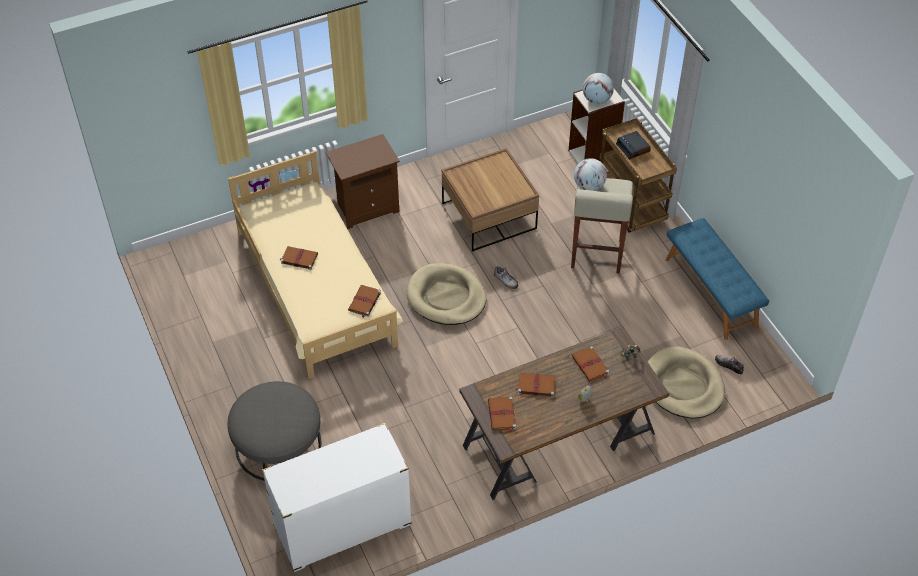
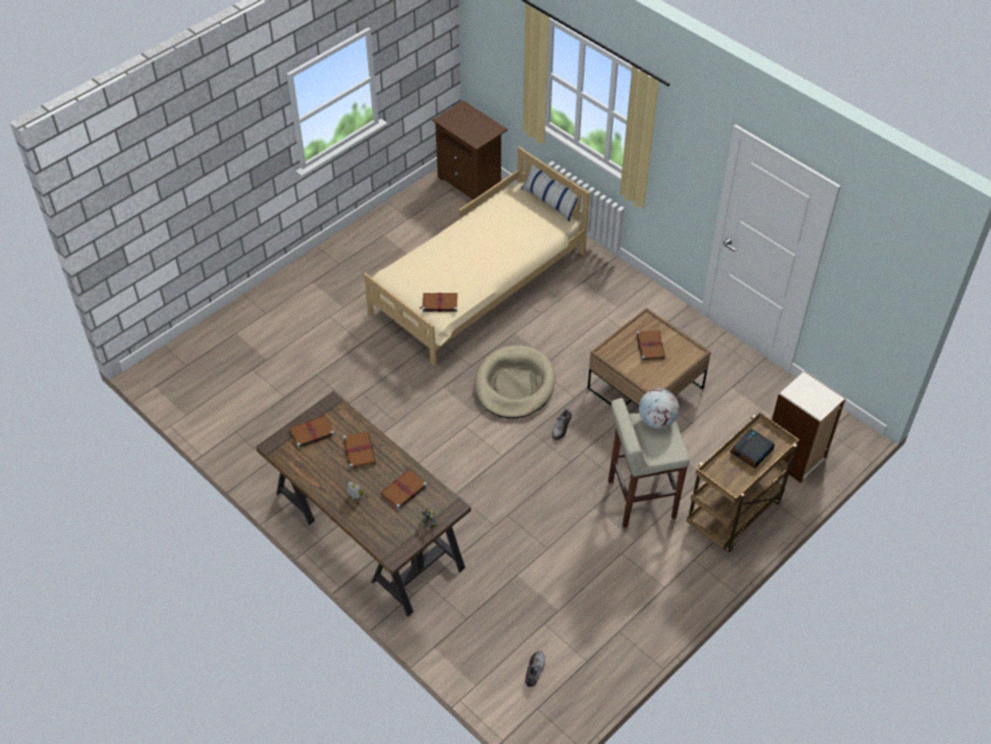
camera: 70 degrees right, 0 degrees up
(278, 445) = (286, 316): grey ottoman -> none
(280, 193) = (549, 201): none -> pillow
(298, 258) = (471, 240): brown book -> brown book (650, 346)
(342, 527) = (211, 389): white dresser -> none
(366, 207) = (602, 287): brown nightstand -> brown nightstand (471, 181)
(597, 100) = (805, 394): globe -> none
(683, 385) = (486, 629): beige dog bed -> none
(711, 292) = (640, 628): blue bench -> none

